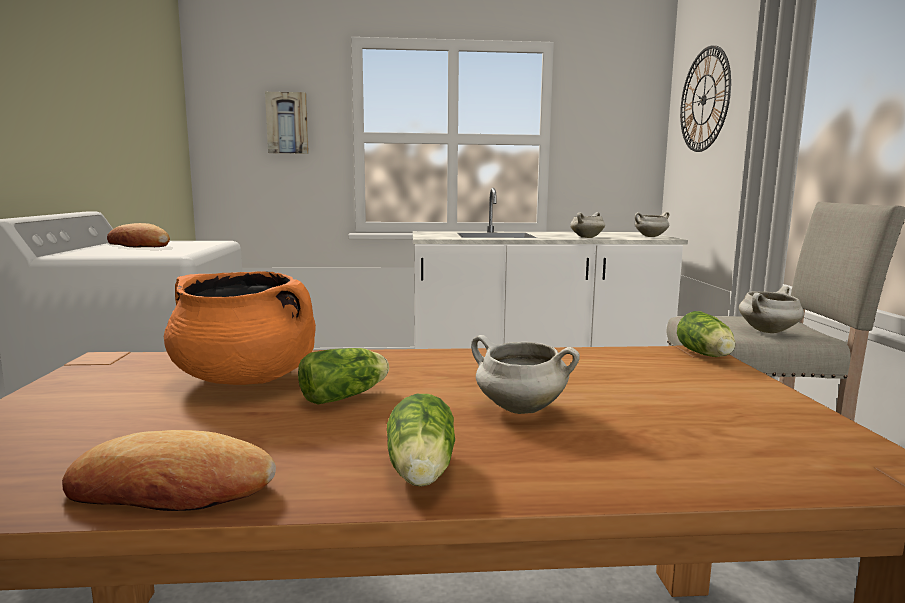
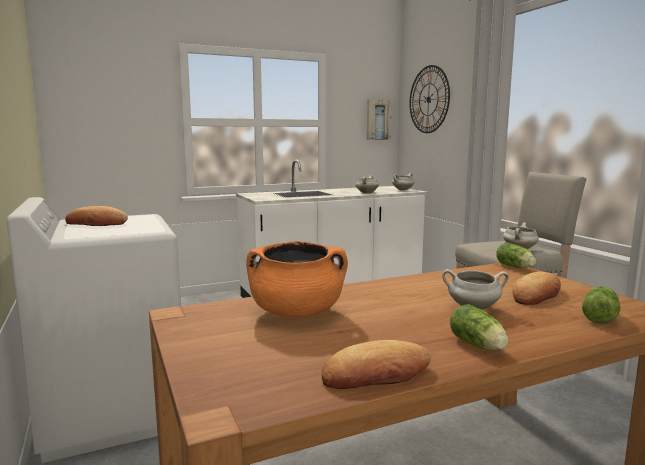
camera: 20 degrees left, 0 degrees up
(287, 123) = (127, 110): picture -> picture (378, 120)
(346, 396) = (374, 314): lettuce -> lettuce (600, 317)
(676, 403) = (536, 295): none -> bread

